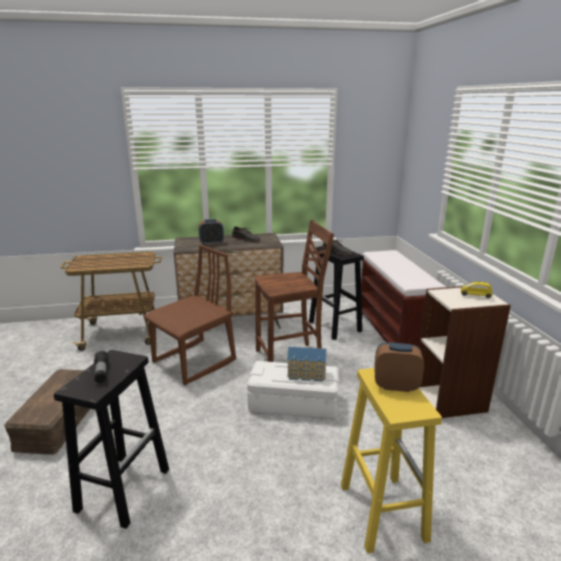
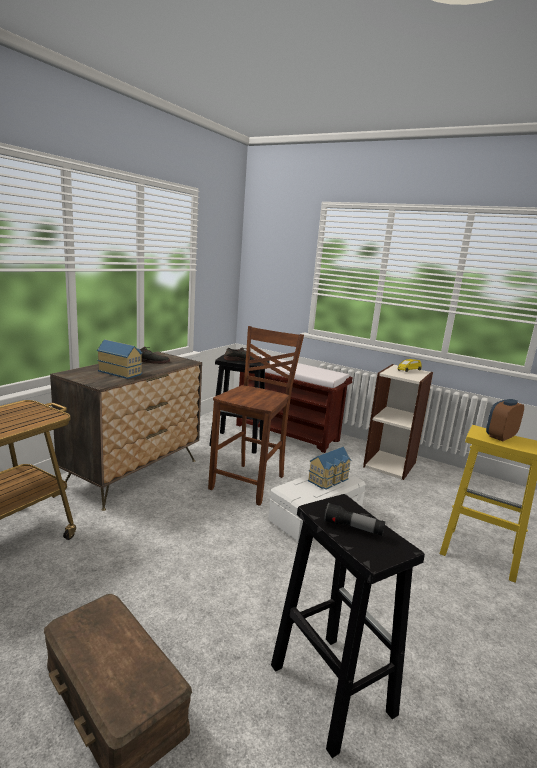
camera: 50 degrees left, 5 degrees down
(194, 362) = (167, 529): brown chair -> none
(211, 244) = (121, 372): alarm clock -> toy house

